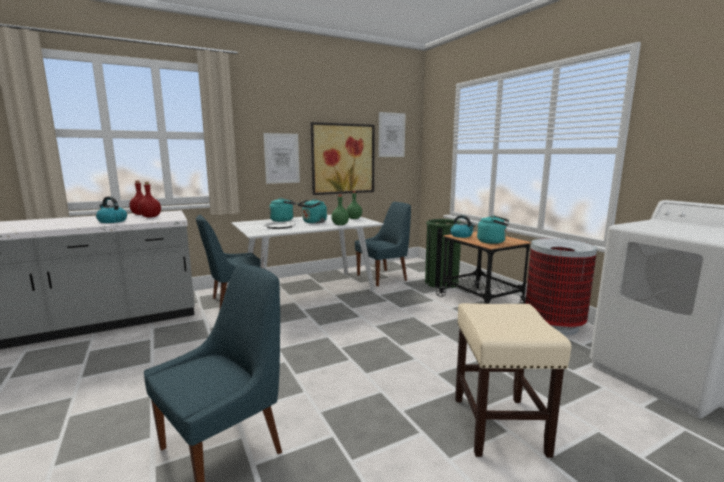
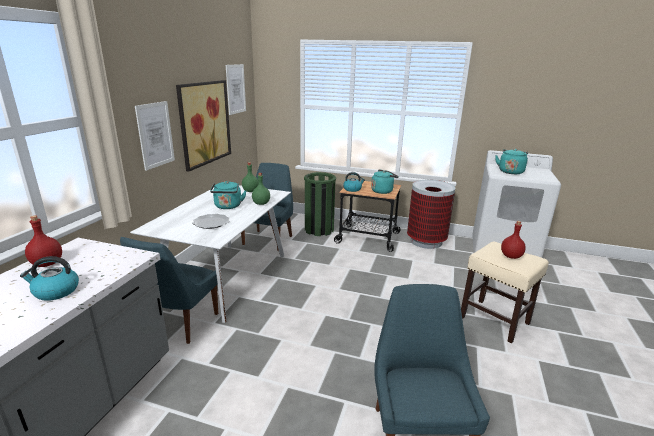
camera: 45 degrees left, 10 degrees up
(151, 217) = (86, 263): red bottle -> red bottle (511, 256)
(283, 220) = (187, 211): turquoise kettle -> turquoise kettle (510, 171)

